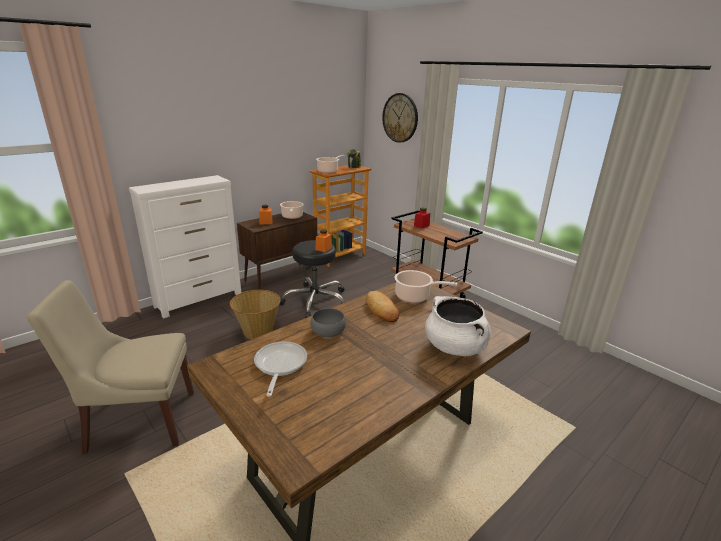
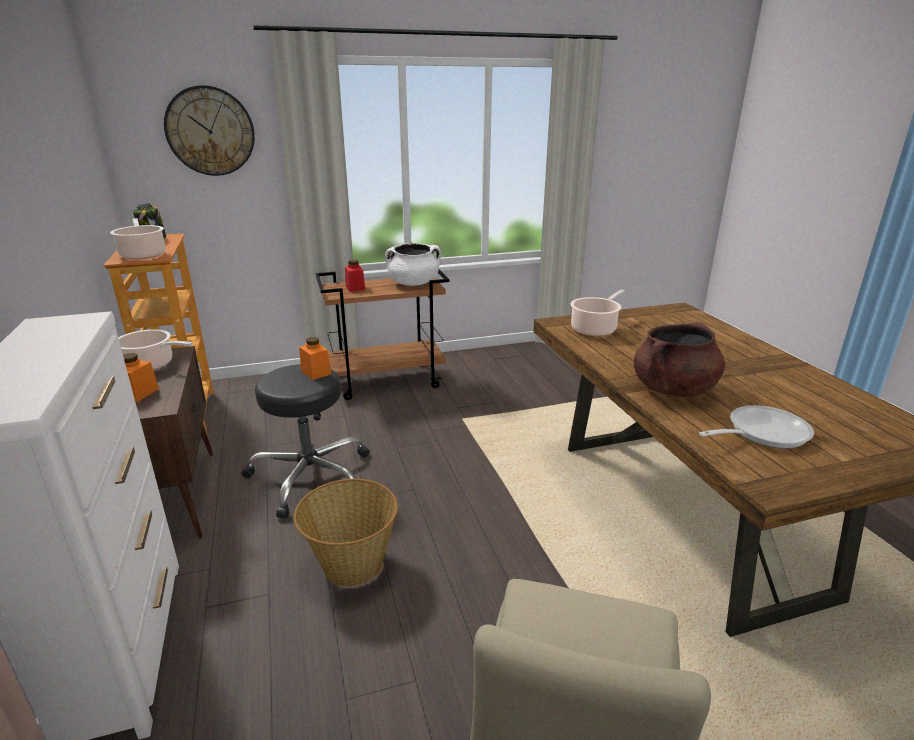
camera: 65 degrees left, 0 degrees up
(279, 365) = (761, 433): frying pan -> frying pan turned 135 degrees clockwise
(328, 331) = (673, 389): grey bowl -> brown cooking pot
(381, 309) = (622, 351): bread -> none
(455, 347) = (715, 335): white cooking pot -> white cooking pot (413, 283)

